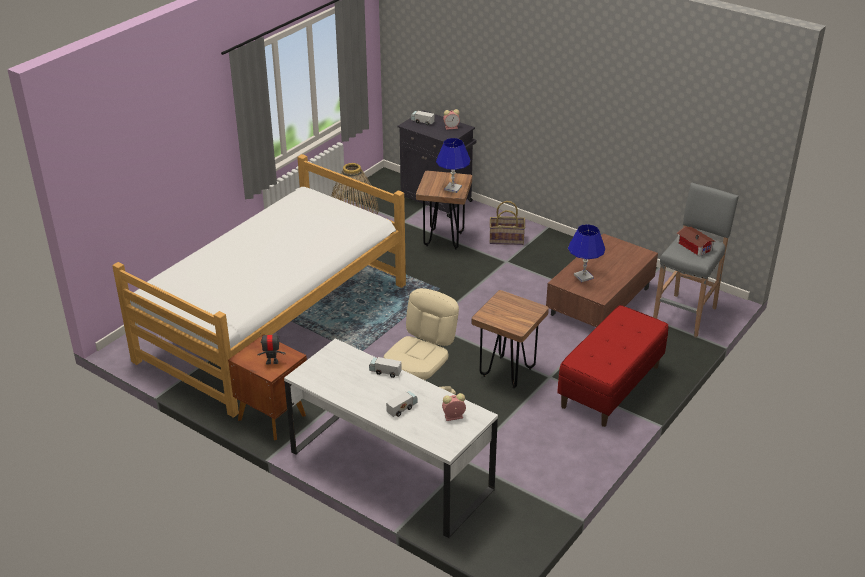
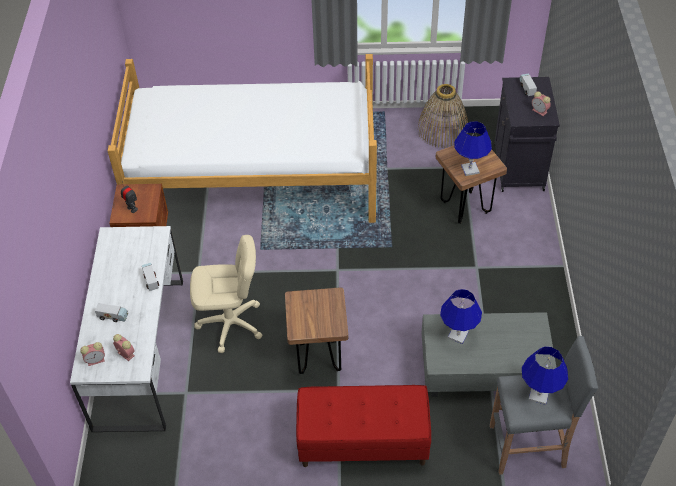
camera: 55 degrees right, 15 degrees up
(441, 436) = (96, 360): none -> alarm clock
(506, 239) = (511, 248): basket -> none
(599, 301) = (482, 368): brown coffee table -> grey coffee table
(694, 245) = (538, 395): toy house -> blue table lamp

